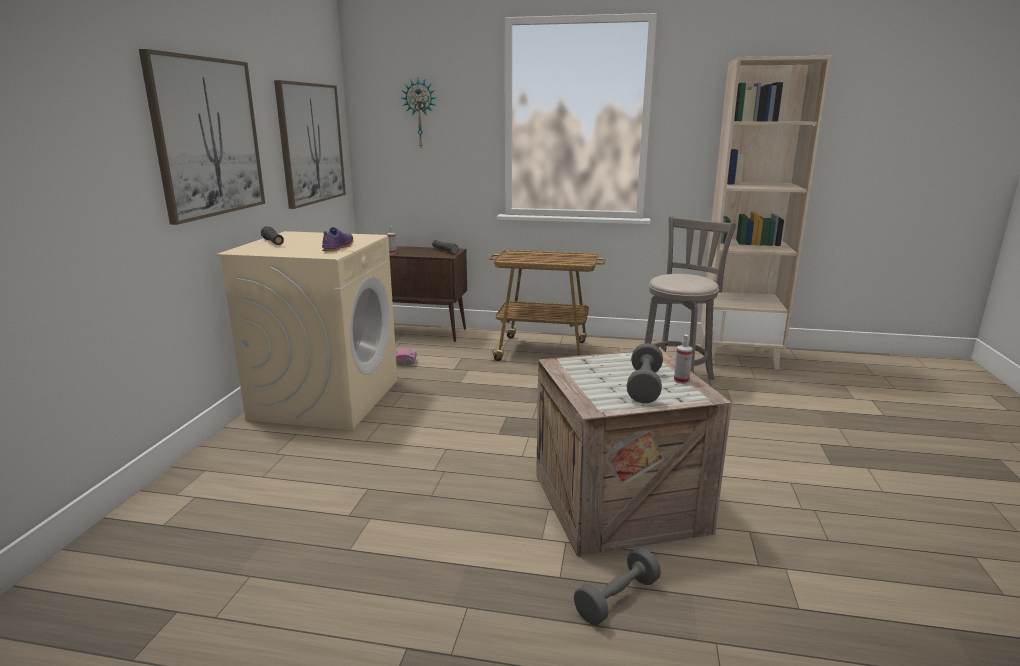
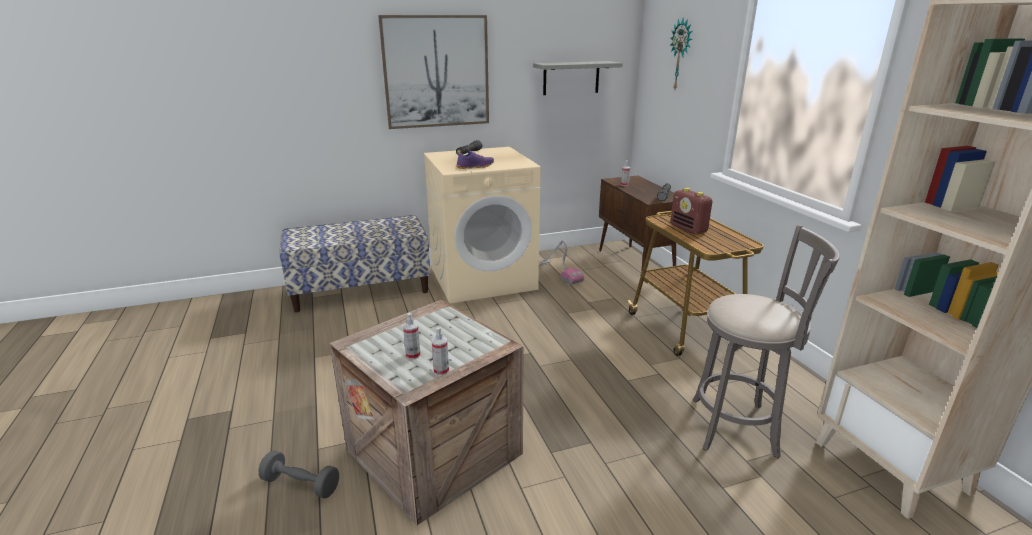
camera: 60 degrees right, 5 degrees up
(213, 479) = (361, 290): none -> bench
(311, 143) = (571, 78): picture -> grey shelf
(538, 259) = (688, 229): none -> radio
(644, 386) = (413, 355): grey dumbbell -> spray bottle

